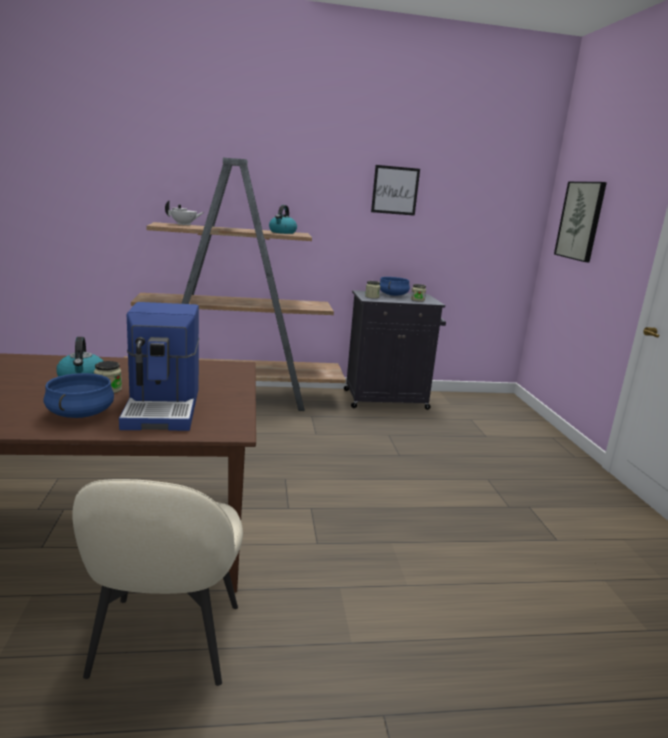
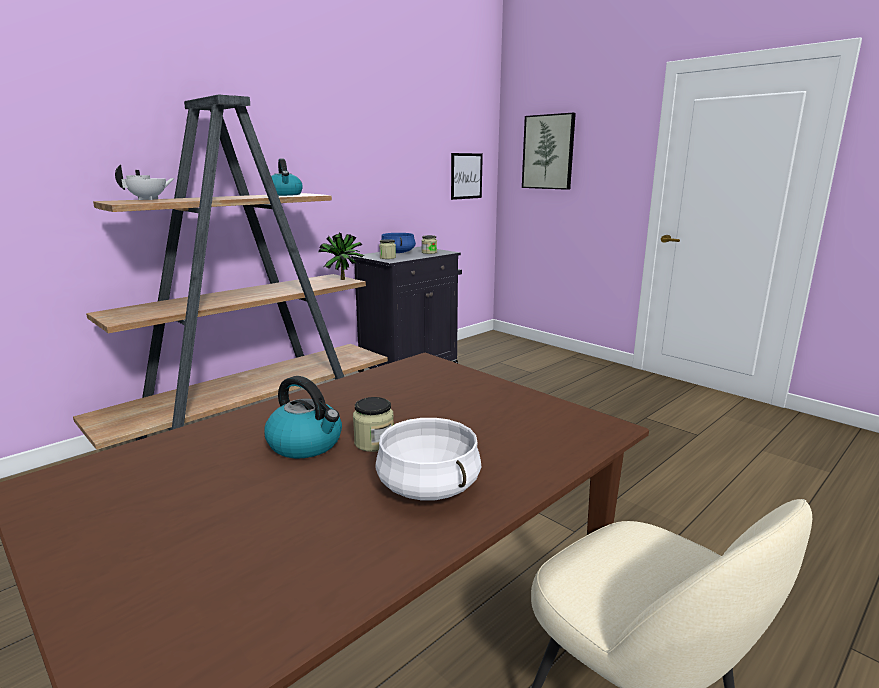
camera: 35 degrees left, 0 degrees up
(81, 413) = (429, 486): blue cooking pot -> white cooking pot
(164, 407) = (488, 434): coffee machine -> none
(321, 307) = (343, 280): none -> potted plant
(395, 190) = (376, 134): picture -> picture (466, 176)

